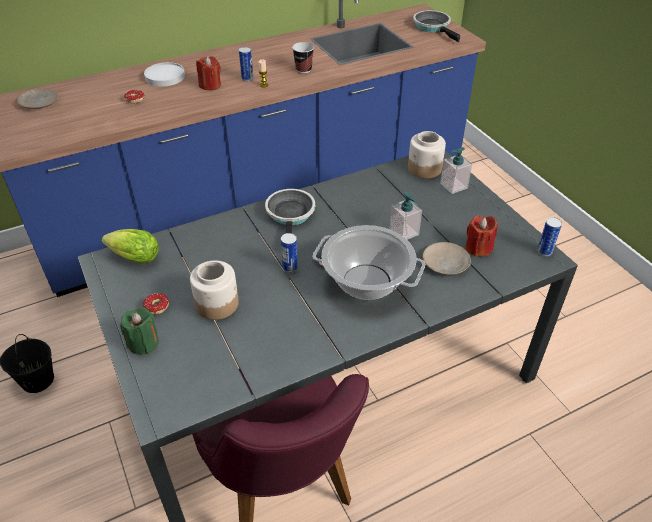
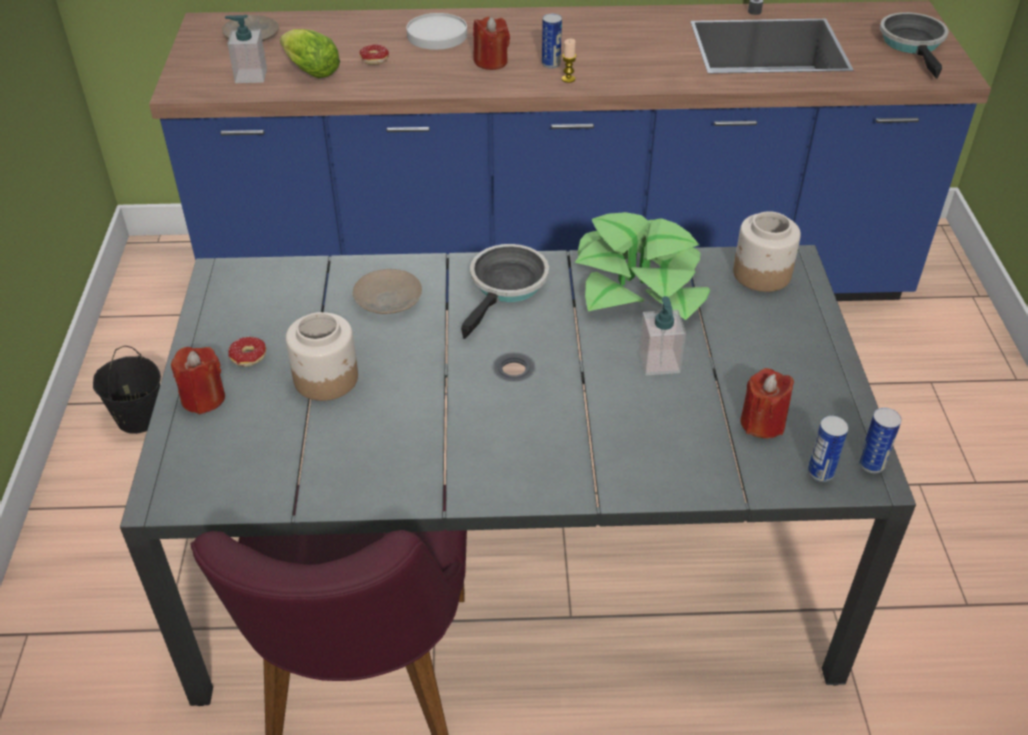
camera: 25 degrees right, 0 degrees up
(132, 257) = (260, 281): lettuce -> lettuce (309, 71)
(143, 343) = (203, 398): green candle -> red candle
(290, 268) = (455, 361): can -> can (820, 472)
(303, 70) = (645, 69): cup -> none
(364, 192) = (639, 283): none -> potted plant
(367, 282) = (552, 417): cooking pot -> none
(446, 263) = (692, 429): beige plate -> beige plate (388, 299)
(453, 186) = (791, 314): soap dispenser -> soap dispenser (250, 76)

